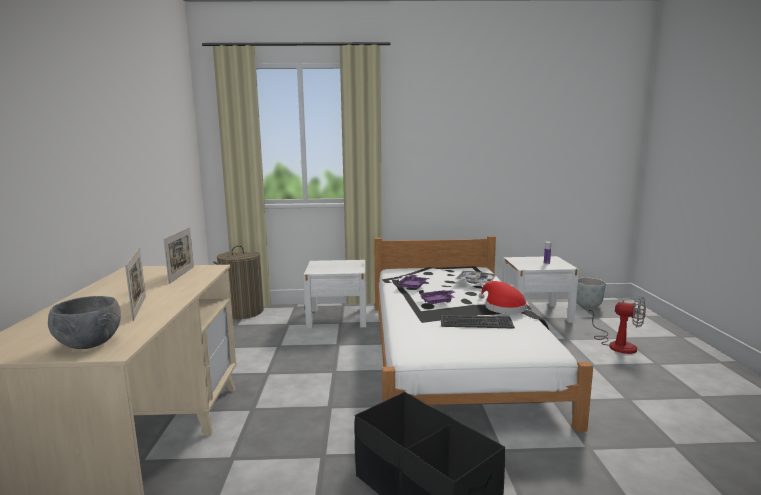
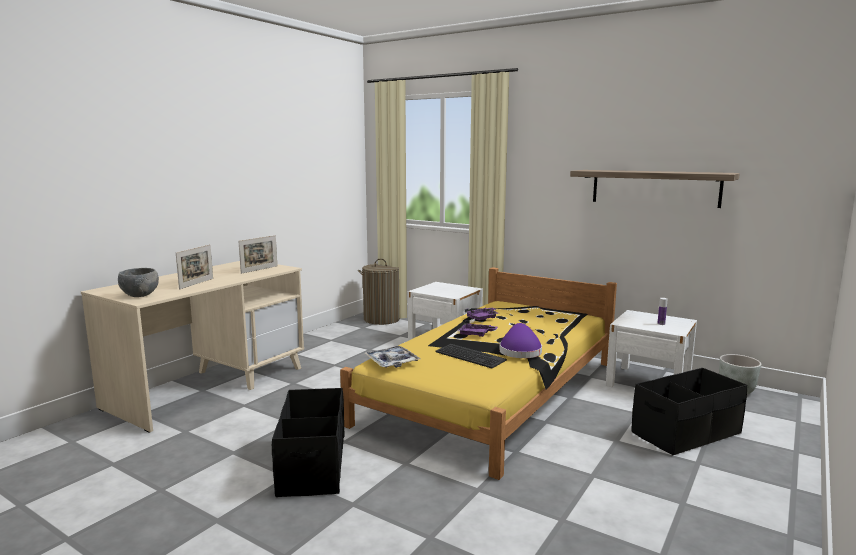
camera: 35 degrees right, 0 degrees up
(452, 353) = (493, 391): white bed -> yellow bed
(475, 281) = (547, 326): tray -> tray (392, 362)
(502, 307) = (520, 351): red hat -> purple hat
(513, 153) = (654, 188): none -> shelf
(616, 344) = (686, 433): fan -> black storage box

